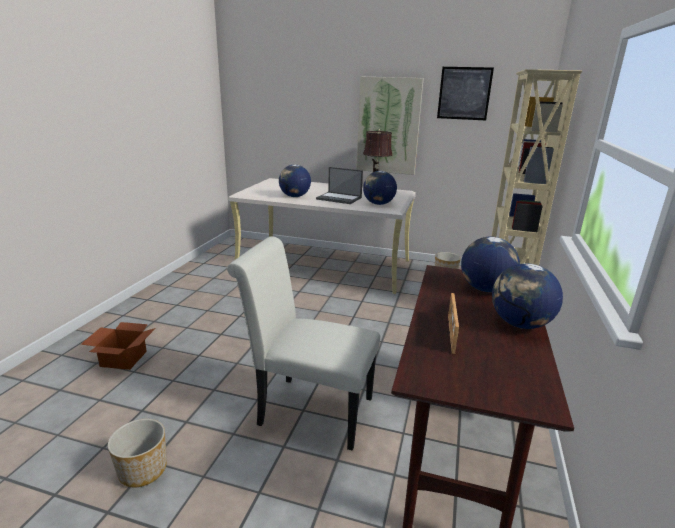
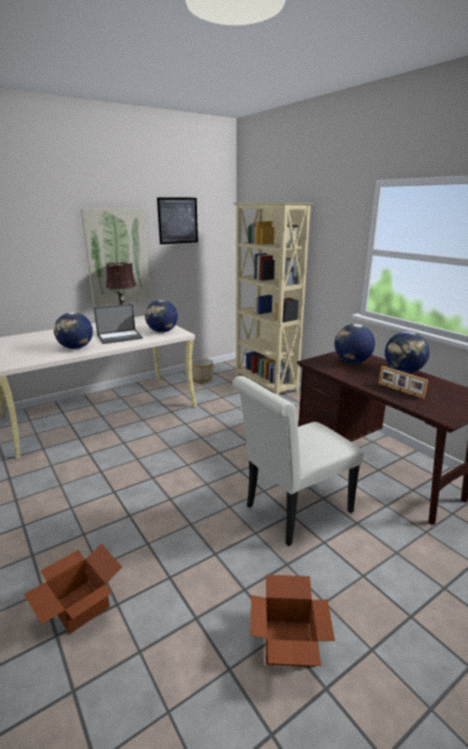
camera: 50 degrees left, 0 degrees up
(142, 470) = (287, 644): planter -> cardboard box

